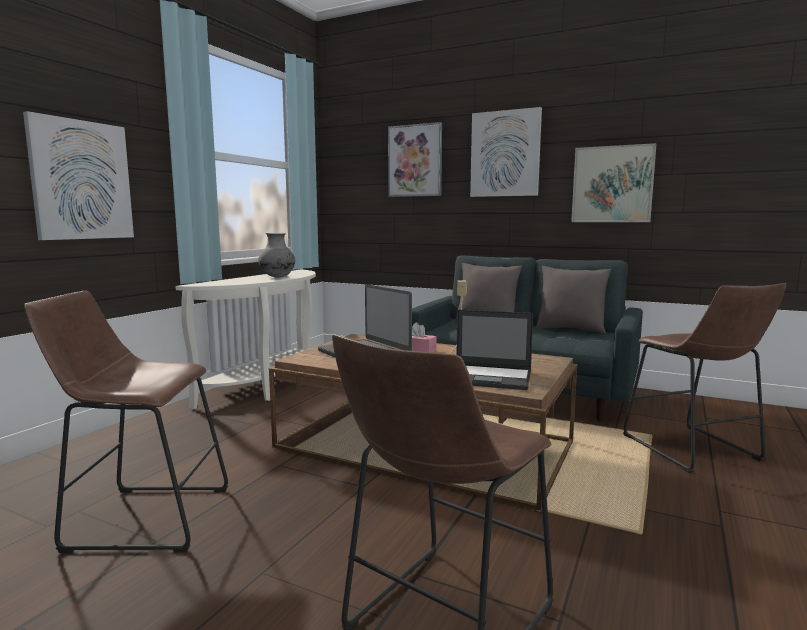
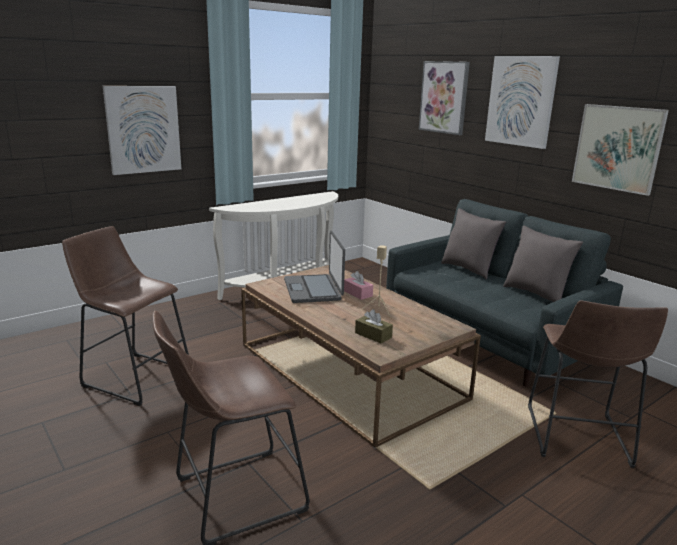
camera: 25 degrees right, 10 degrees up
(277, 277) = (294, 203): grey vase -> none
(491, 377) = (373, 335): laptop -> brown tissue box

